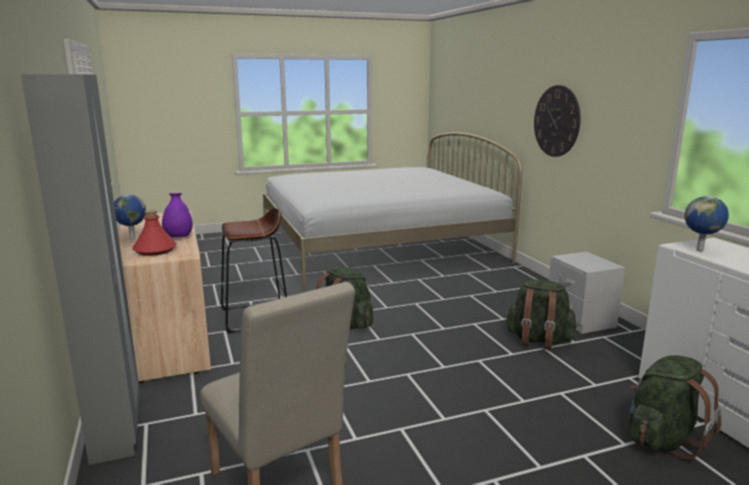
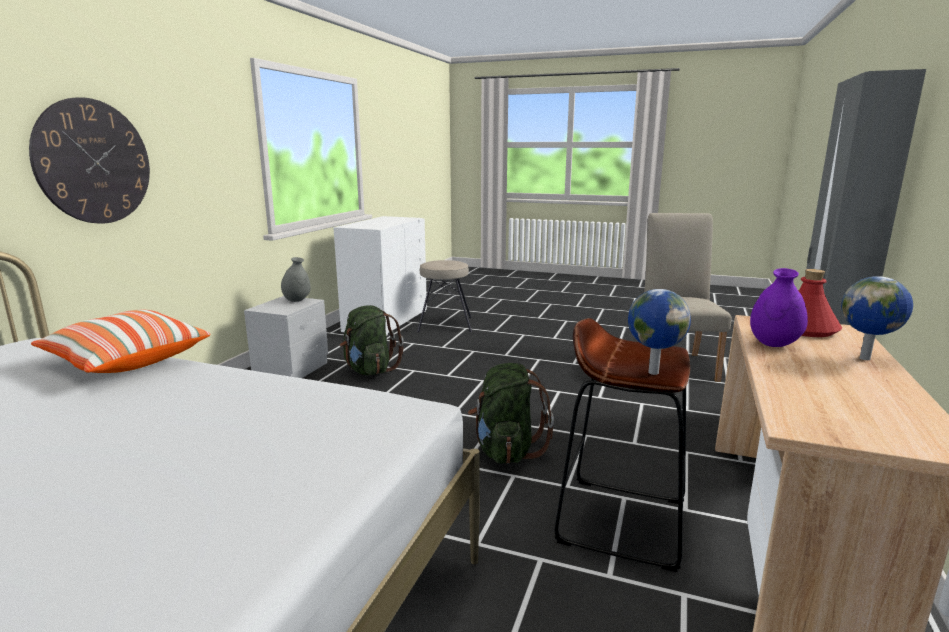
camera: 140 degrees left, 0 degrees up
(430, 193) = (126, 361): none -> pillow
(596, 266) = (297, 300): none -> grey vase
(662, 439) = (445, 324): green backpack -> beige stool
(701, 250) = (377, 226): globe -> globe (652, 372)

